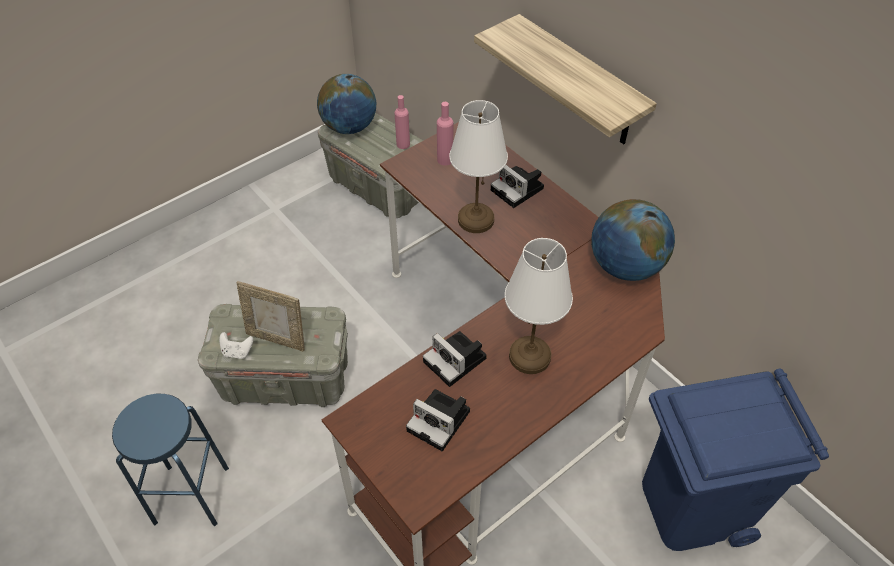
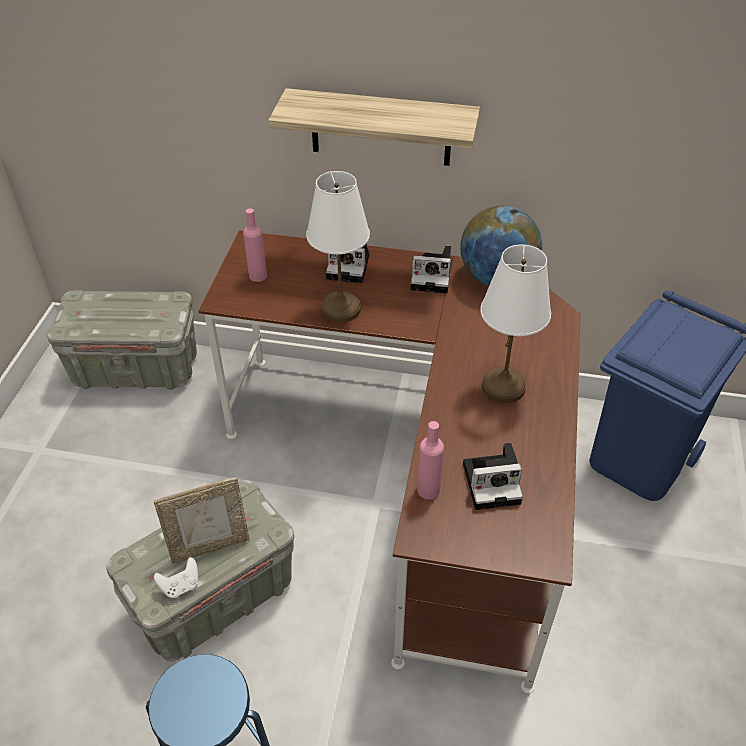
camera: 40 degrees left, 5 degrees down
(349, 127) = (81, 316): globe -> none
(403, 144) = (155, 304): pink bottle -> pink bottle (428, 490)
(457, 361) = (452, 427): camera -> camera (433, 276)

